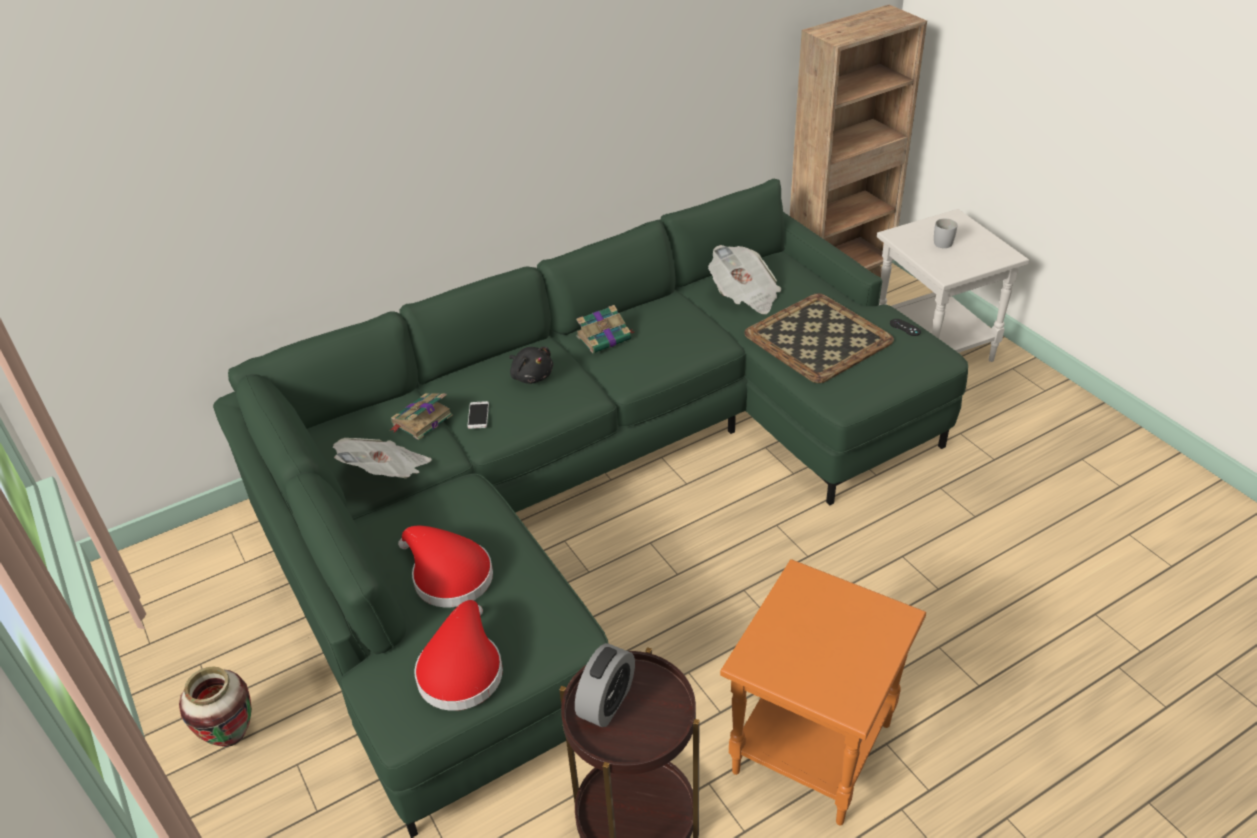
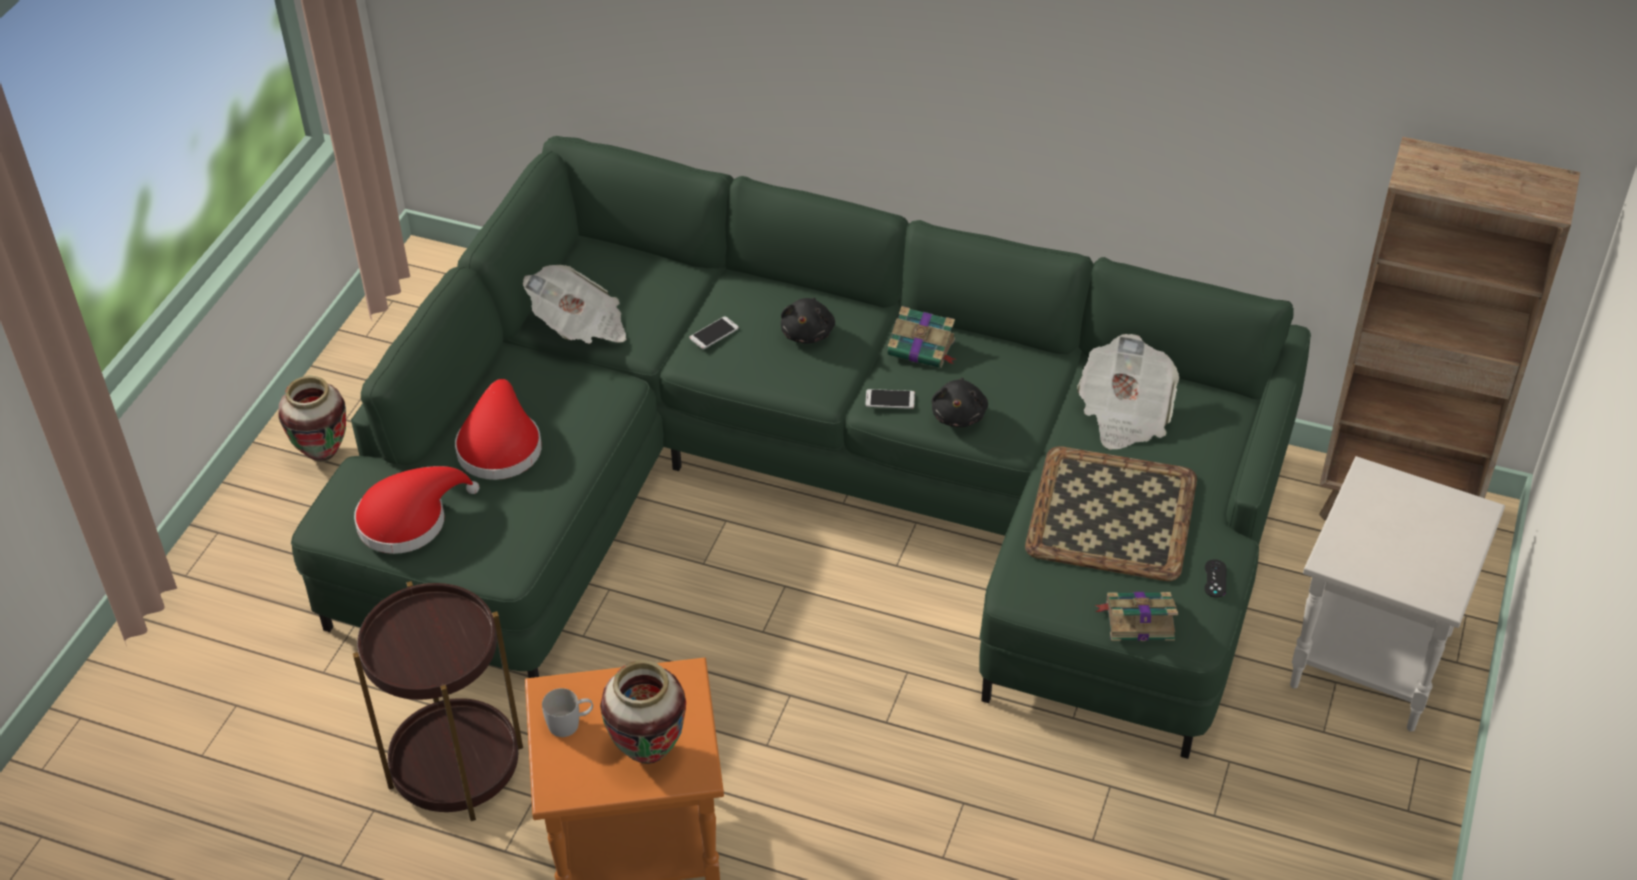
camera: 50 degrees right, 5 degrees up
(421, 420) = (668, 301): book -> book (1137, 620)
(606, 702) = (425, 622): alarm clock -> none
(631, 372) = (890, 399): none -> phone
(676, 352) = (959, 415): none -> black plush toy
(858, 633) = (649, 753): none -> vase
(943, 241) = (1404, 524): white mug -> white mug (570, 723)

